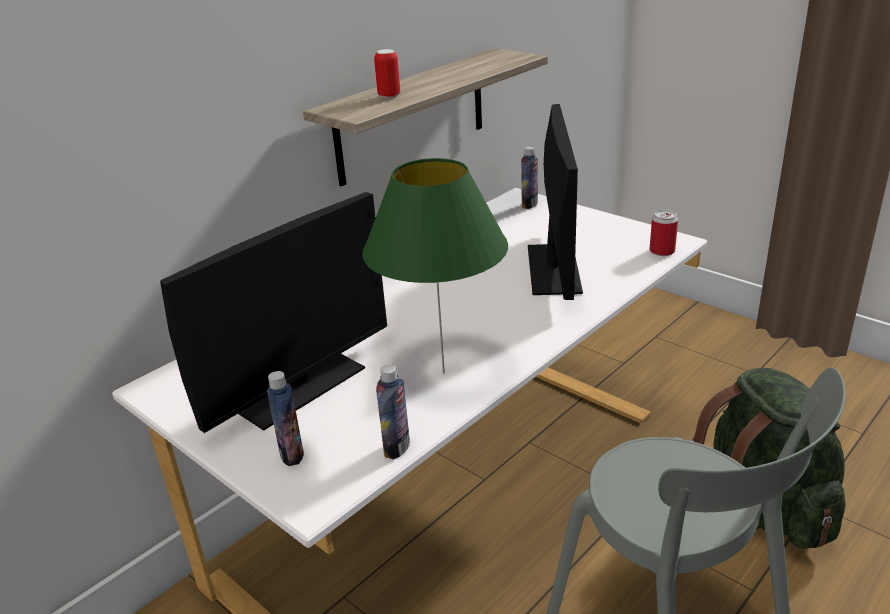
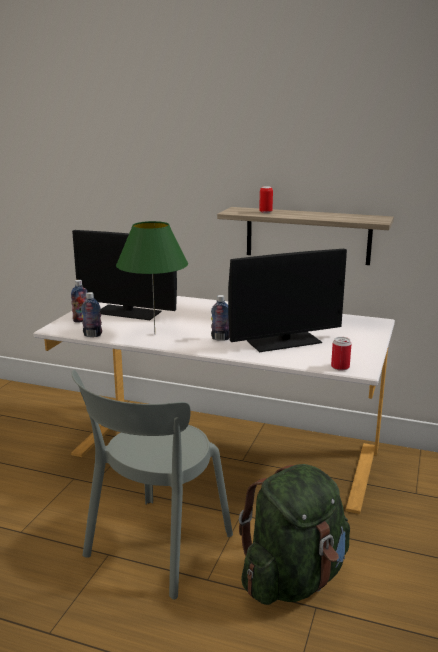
camera: 65 degrees right, 10 degrees down
(529, 204) = (369, 325): bottle -> bottle (220, 338)

